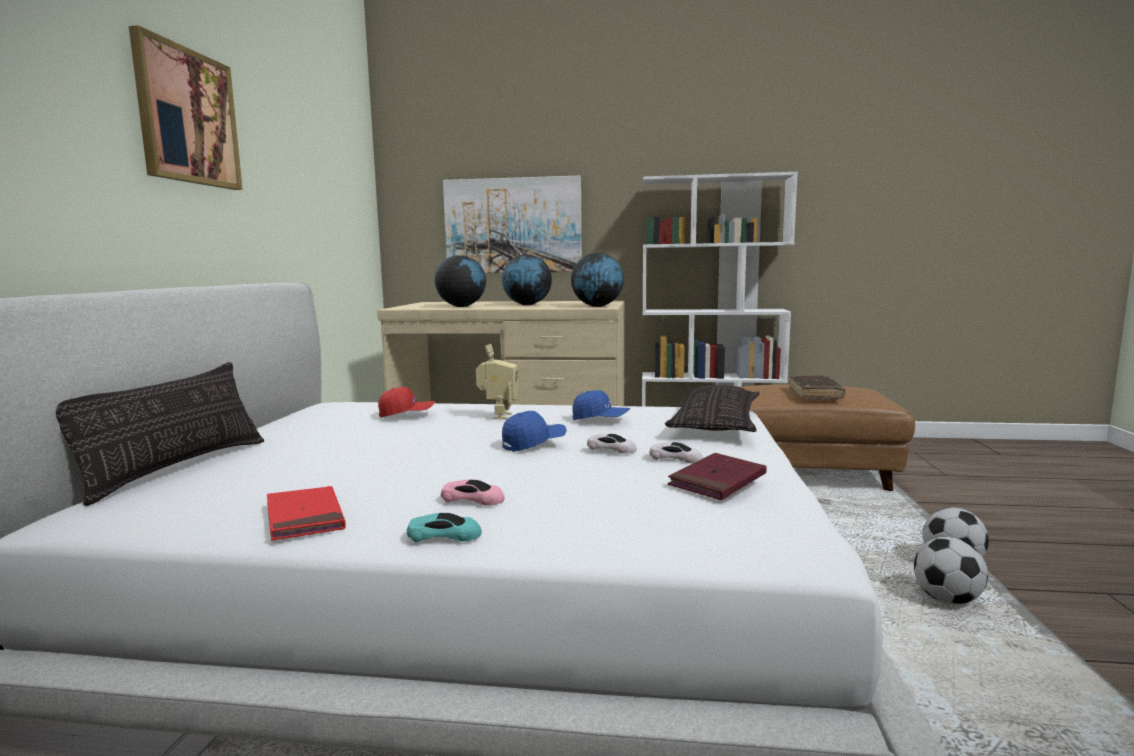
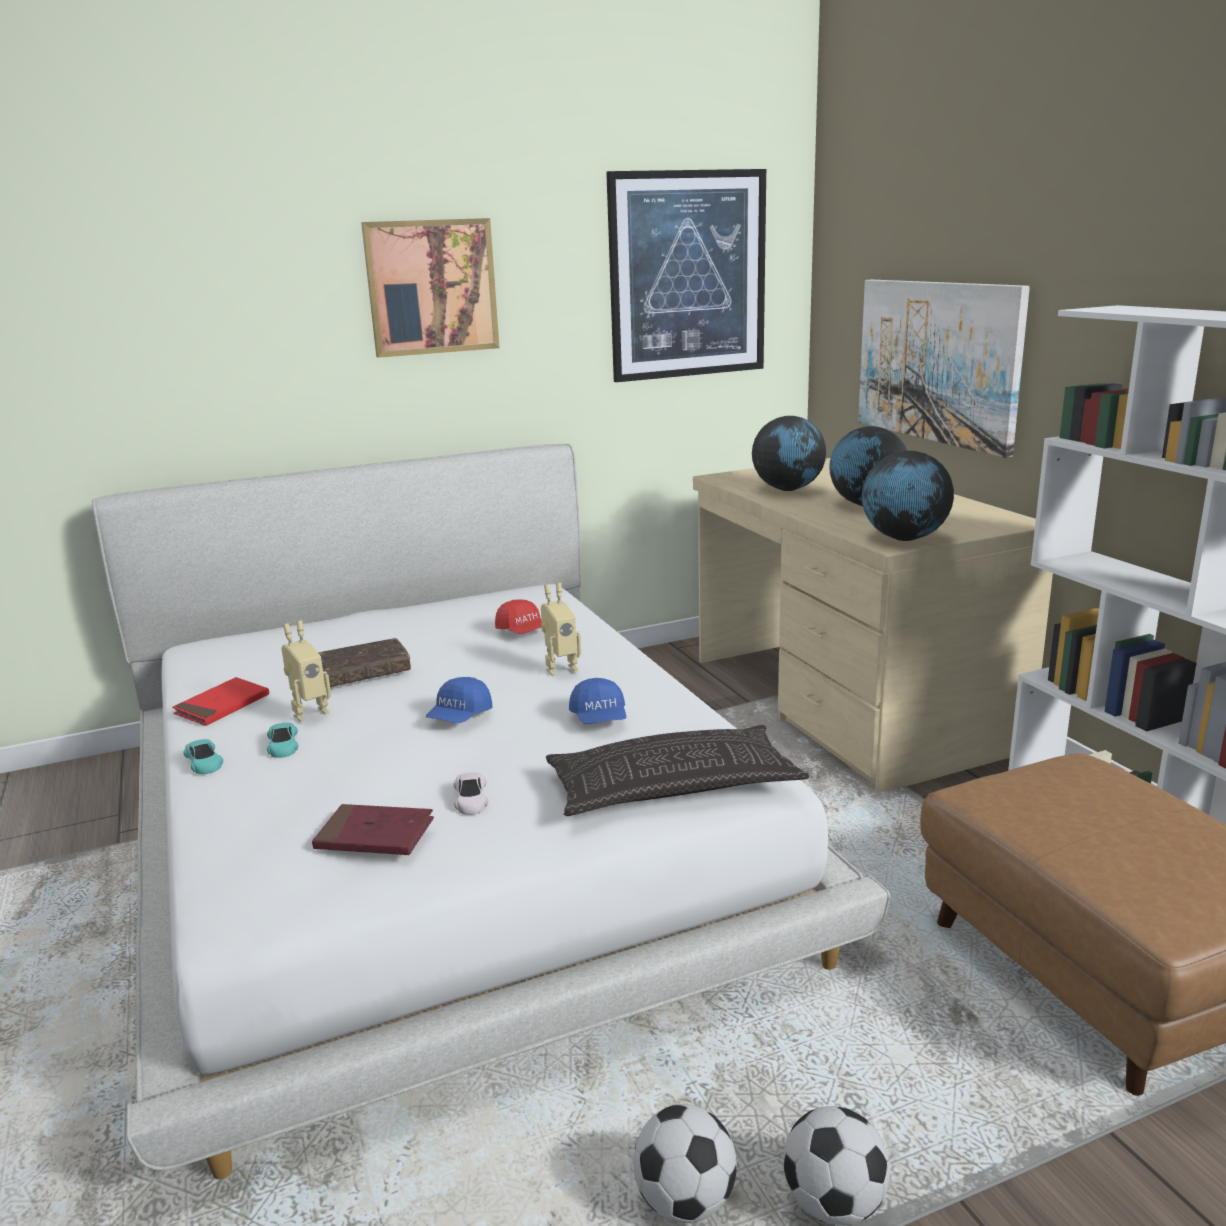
camera: 60 degrees right, 10 degrees up
(177, 468) = (306, 627): pillow -> none
(330, 163) = (688, 275): none -> picture
(417, 484) = (309, 712): none -> toy robot
(473, 499) = (283, 745): pink toy car -> turquoise toy car
(533, 444) = (460, 717): blue cap -> blue cap turned 90 degrees clockwise
(611, 449) = (484, 757): white toy car -> none
(815, 394) = (1082, 833): brown book -> brown book (363, 672)

